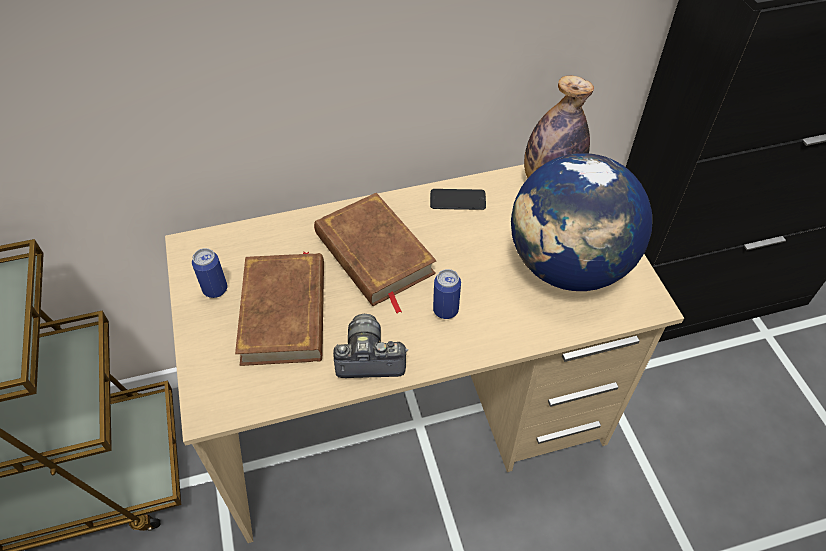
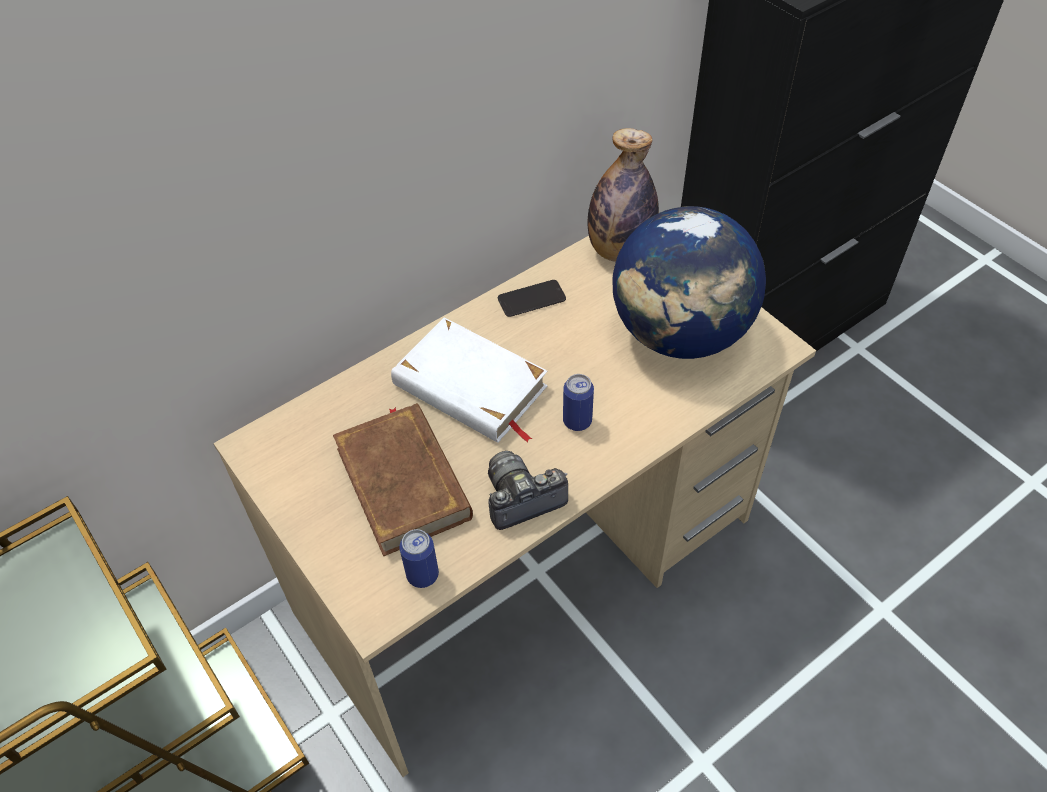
camera: 20 degrees left, 0 degrees up
(215, 289) = (309, 483): can -> can (422, 575)
(374, 255) = (470, 387): brown book -> white book

